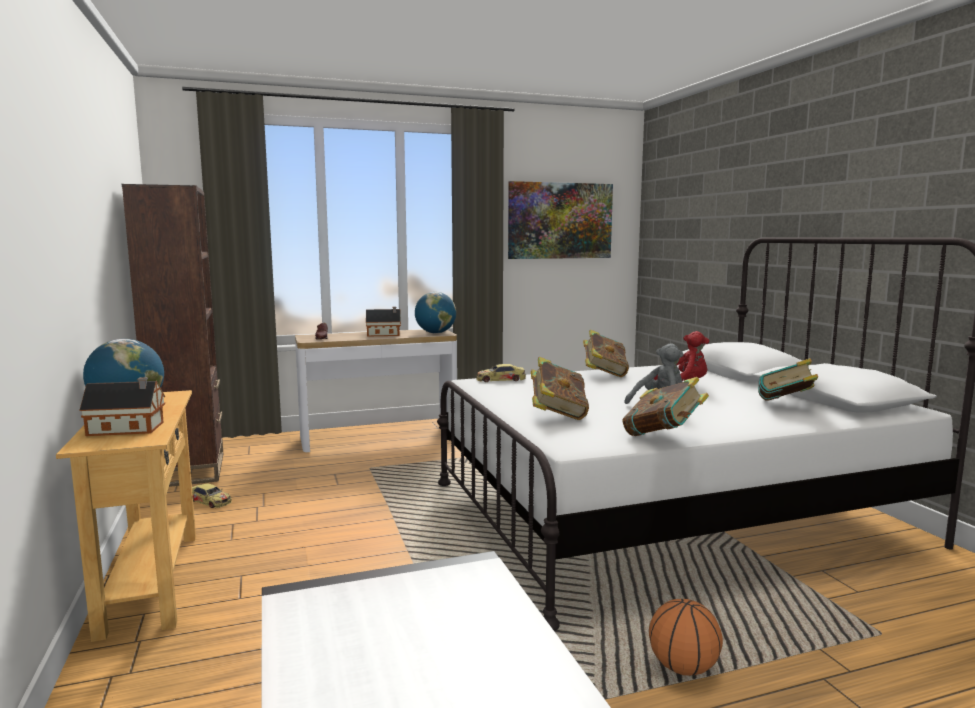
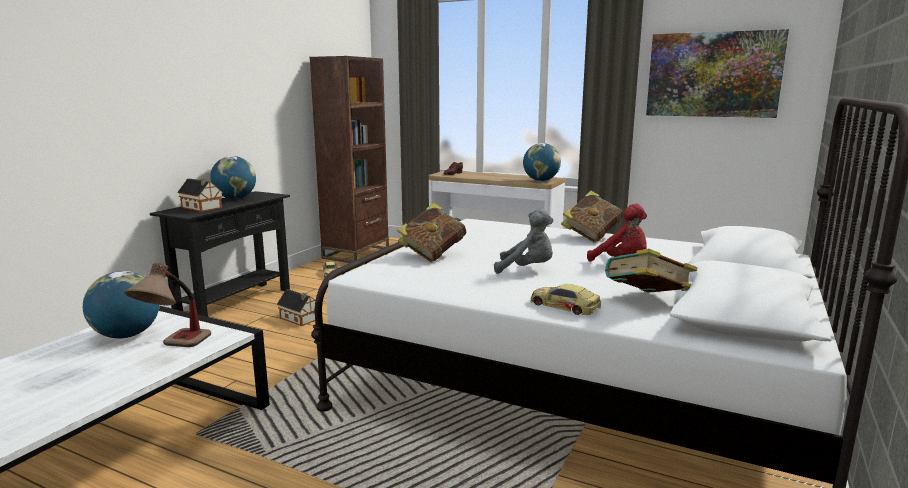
camera: 45 degrees right, 5 degrees up
(151, 581) = (235, 303): beige console table -> black console table
(360, 631) = (126, 335): none -> globe
(385, 334) = (501, 177): toy house -> toy house (300, 319)
(471, 610) = (175, 348): none -> table lamp
(500, 379) = (492, 224): toy car -> toy car (564, 306)
(663, 437) = (436, 288): book -> none
(683, 668) = (334, 471): basketball -> none

